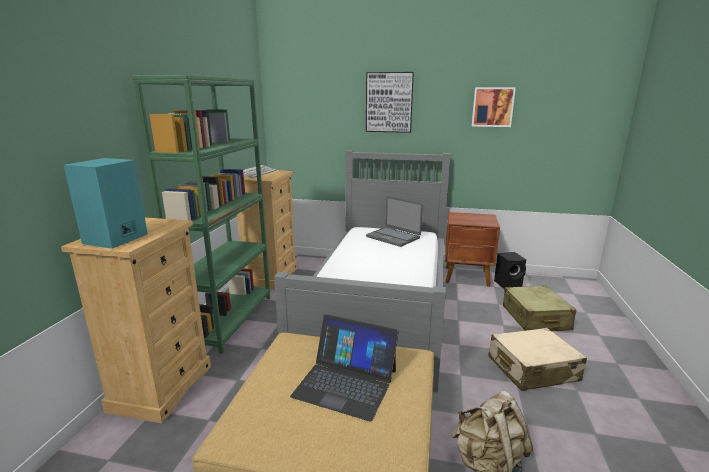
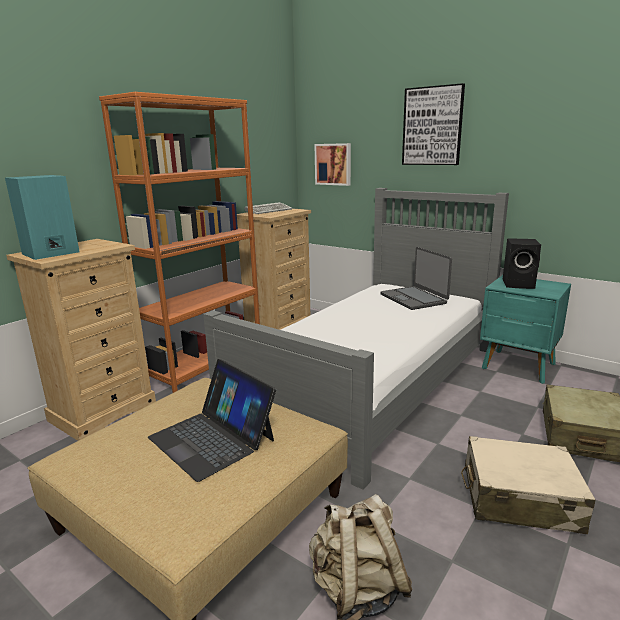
camera: 25 degrees right, 0 degrees up
(229, 319) = (206, 364): green bookcase -> orange bookcase
(467, 277) = (519, 367): brown nightstand -> turquoise nightstand
(492, 107) = (574, 126): picture -> picture (333, 164)
(508, 284) = (575, 386): black speaker -> black speaker (519, 284)

